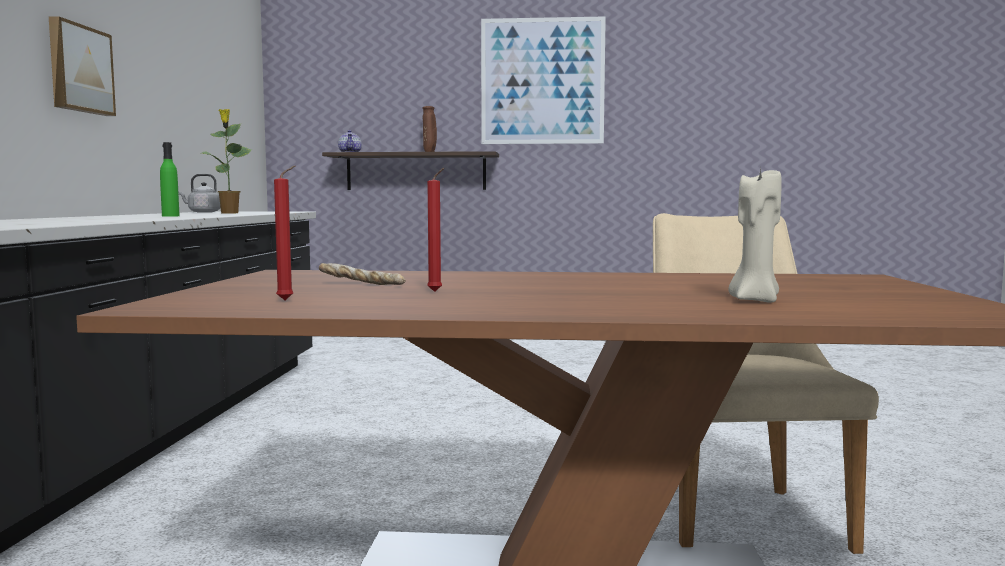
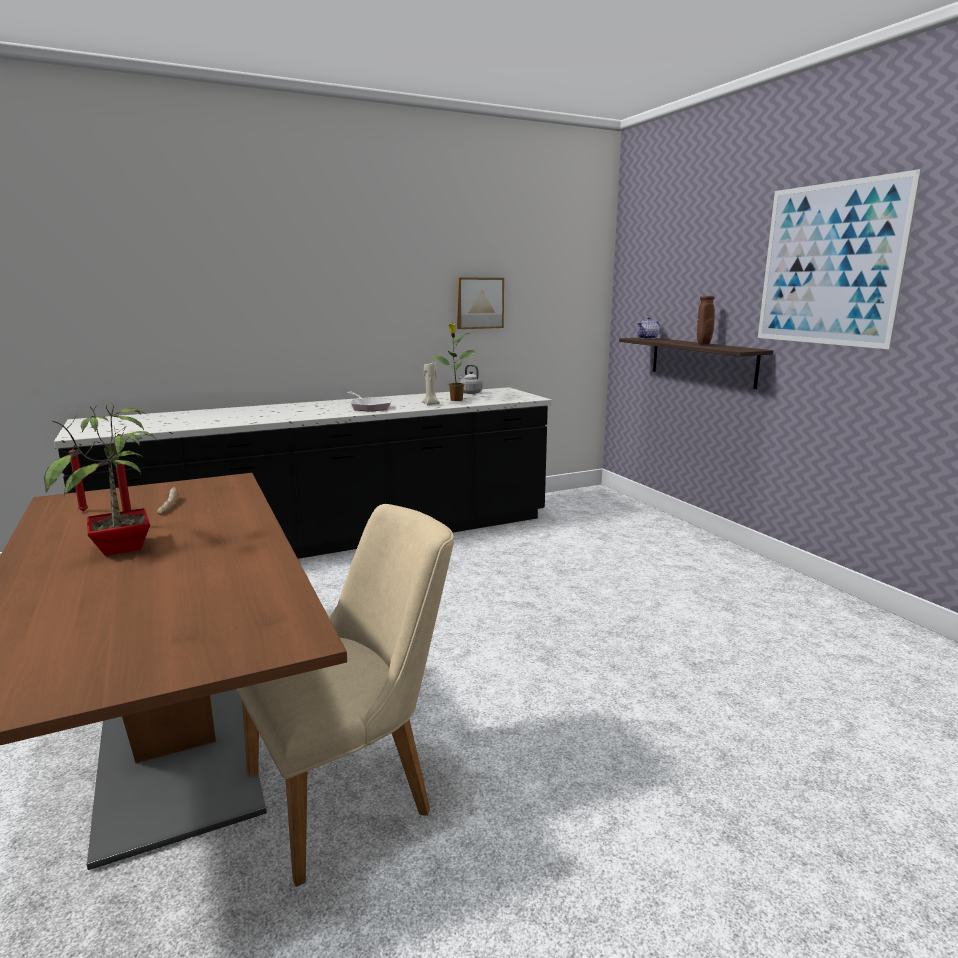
camera: 60 degrees right, 10 degrees up
(79, 69) = (360, 304): picture -> picture (479, 303)
(170, 216) = (369, 407): green bottle -> frying pan
(531, 293) = (122, 549): none -> potted plant
(754, 300) = (85, 612): beige candle -> beige candle (431, 404)

